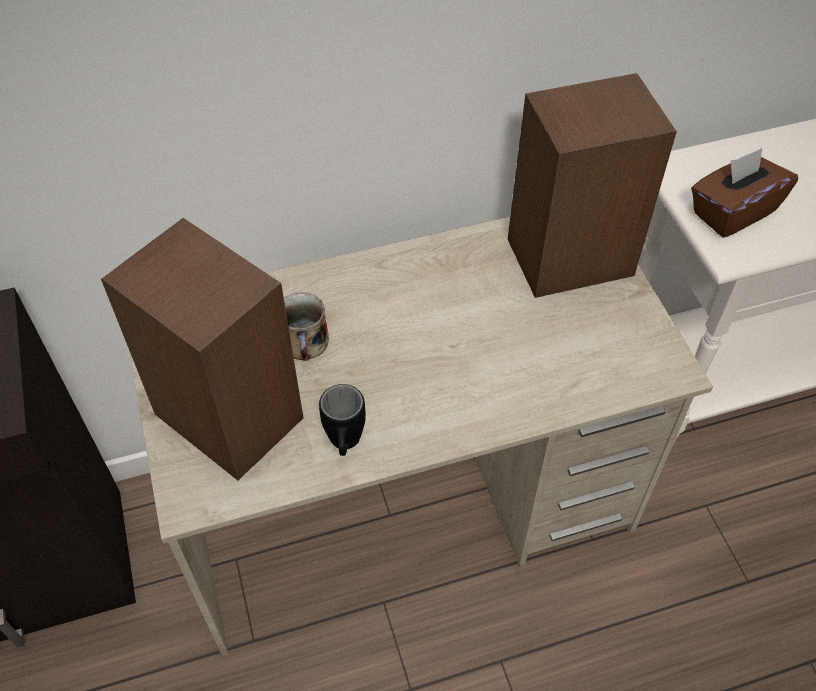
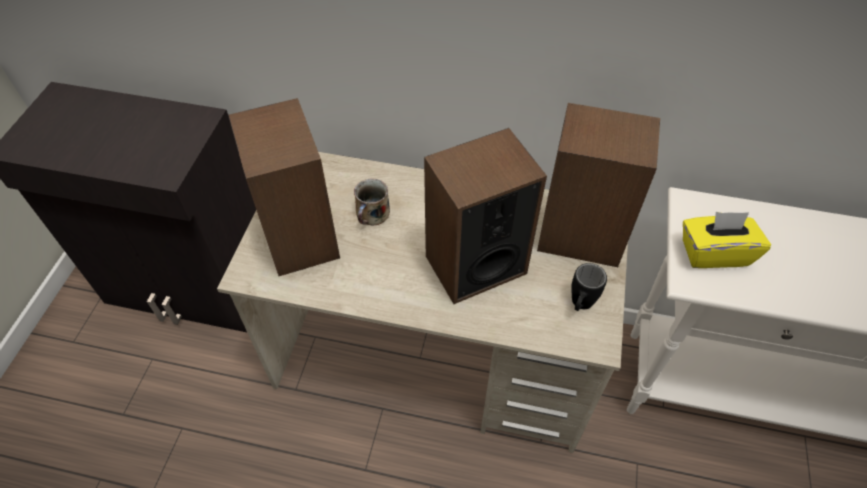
camera: 30 degrees right, 0 degrees up
(345, 446) = (352, 286): black mug -> black mug (579, 306)
(476, 346) = (475, 264): none -> speaker
(732, 212) = (714, 253): brown tissue box -> yellow tissue box

